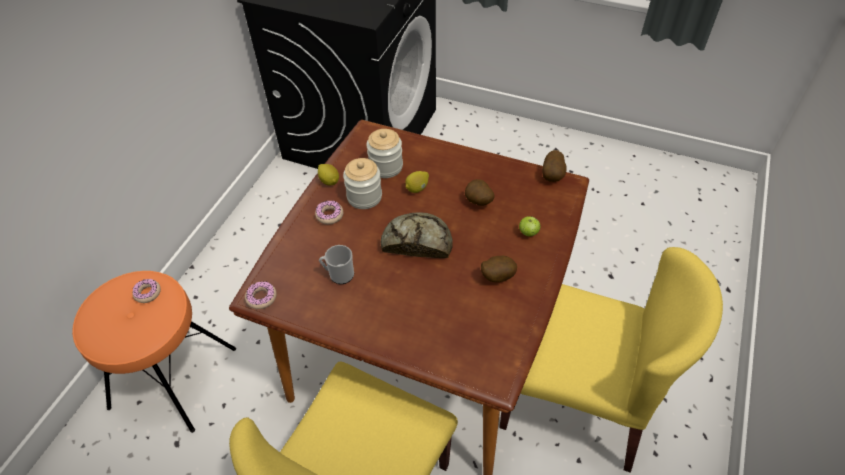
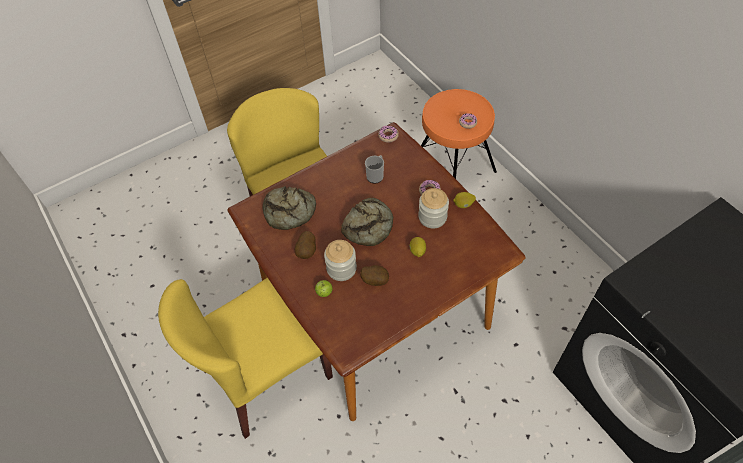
camera: 125 degrees right, 5 degrees up
(386, 167) = (454, 244): jar -> jar (341, 268)
(460, 329) = (289, 212): none -> bread
(553, 176) = (362, 348): potato -> none

